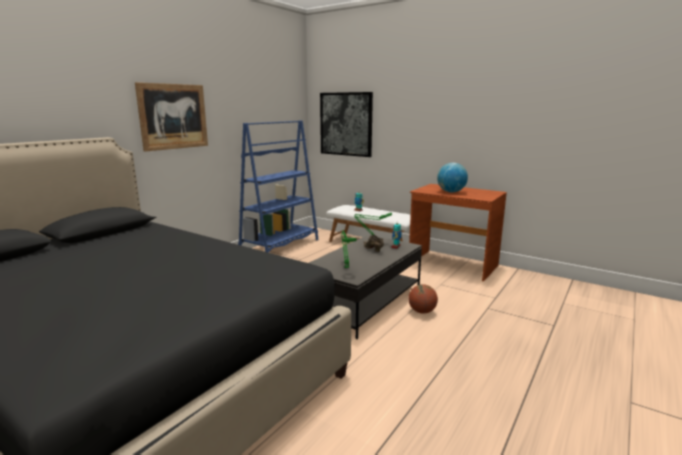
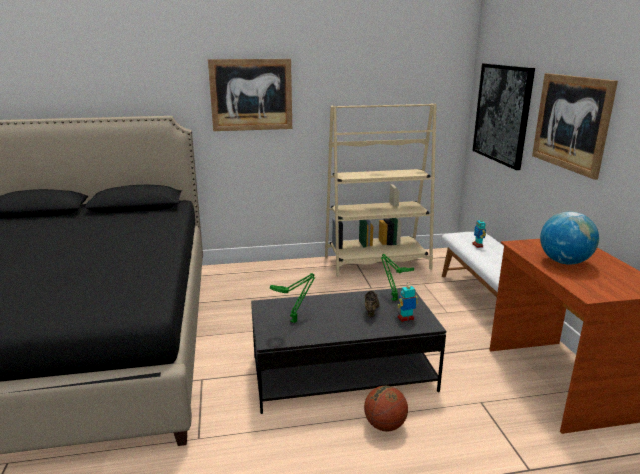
camera: 45 degrees right, 5 degrees up
(280, 246) = (377, 263): blue bookcase -> beige bookcase
(410, 120) = (571, 123): none -> picture

